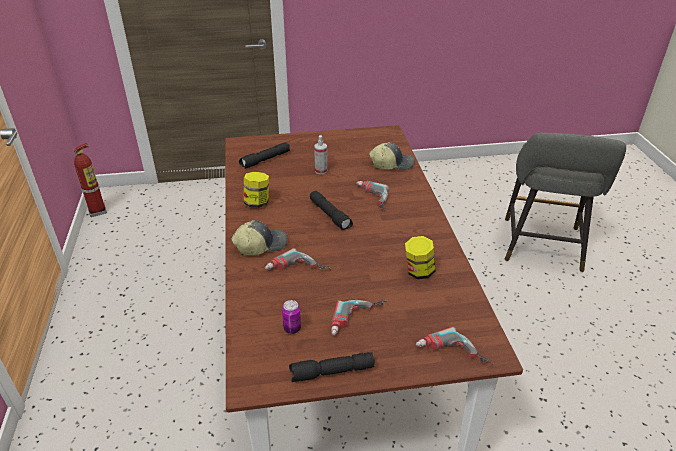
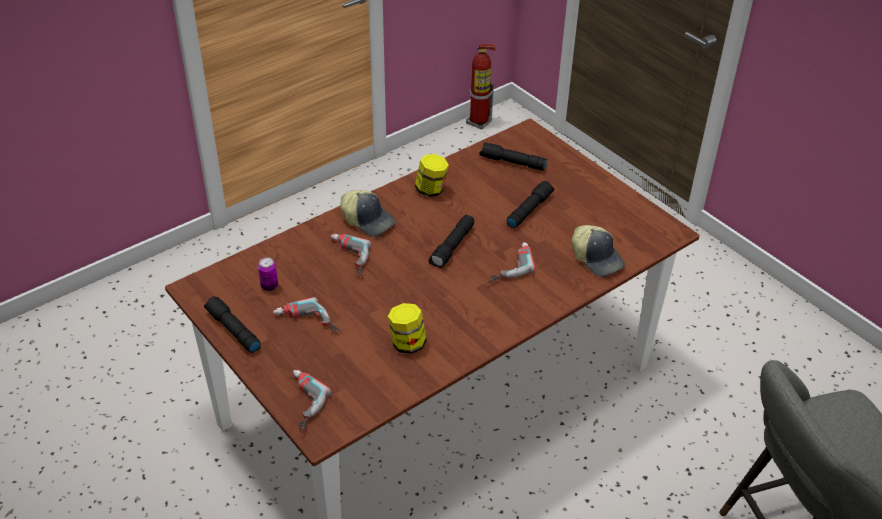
camera: 60 degrees right, 5 degrees up
(321, 171) = (529, 209): spray bottle -> black flashlight

